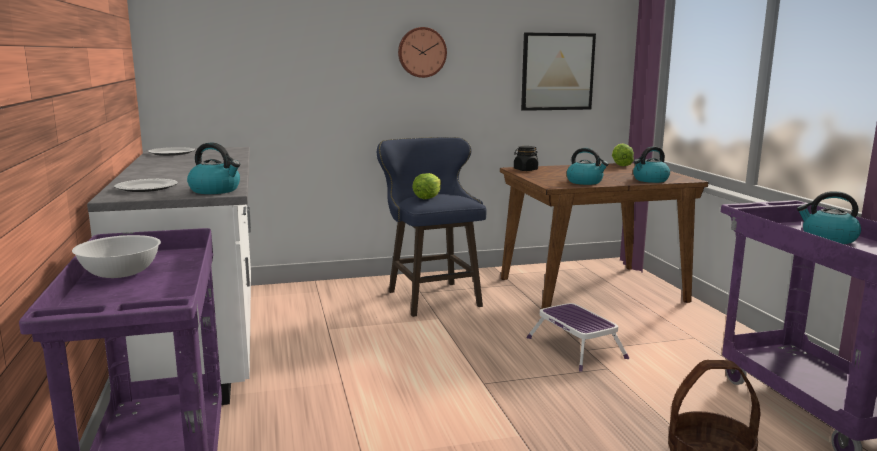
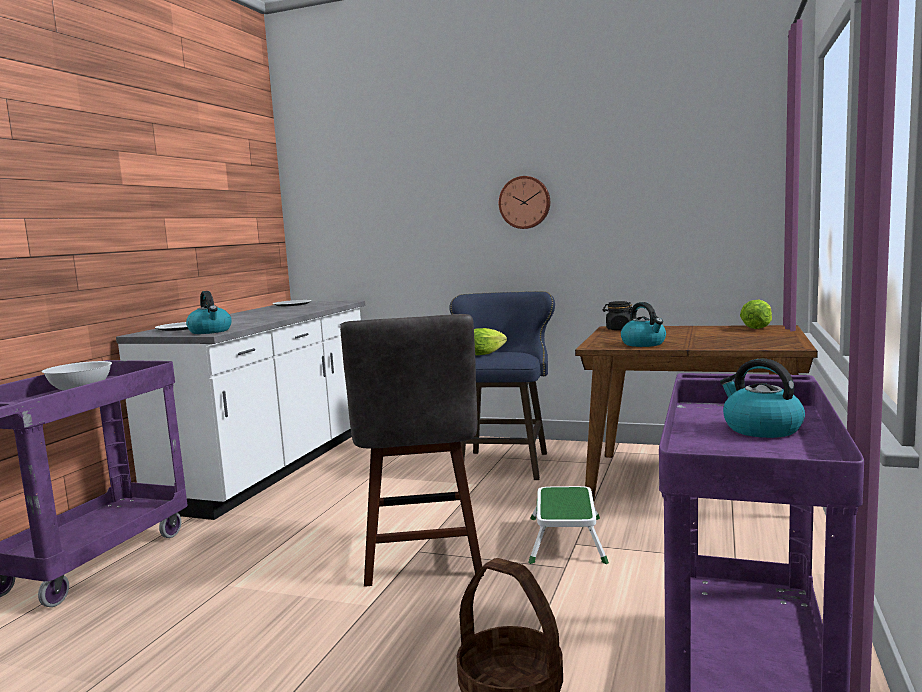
camera: 35 degrees right, 5 degrees down
(496, 387) = (422, 558): none -> grey stool
(557, 71) = (690, 213): picture -> none
(575, 348) = (565, 539): purple step ladder -> green step ladder
(650, 180) = (736, 345): kettle -> none

